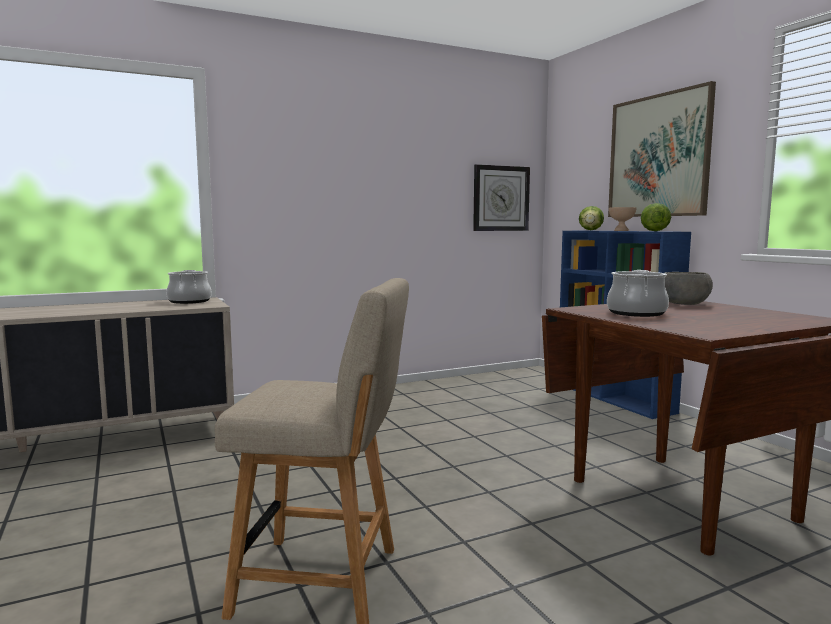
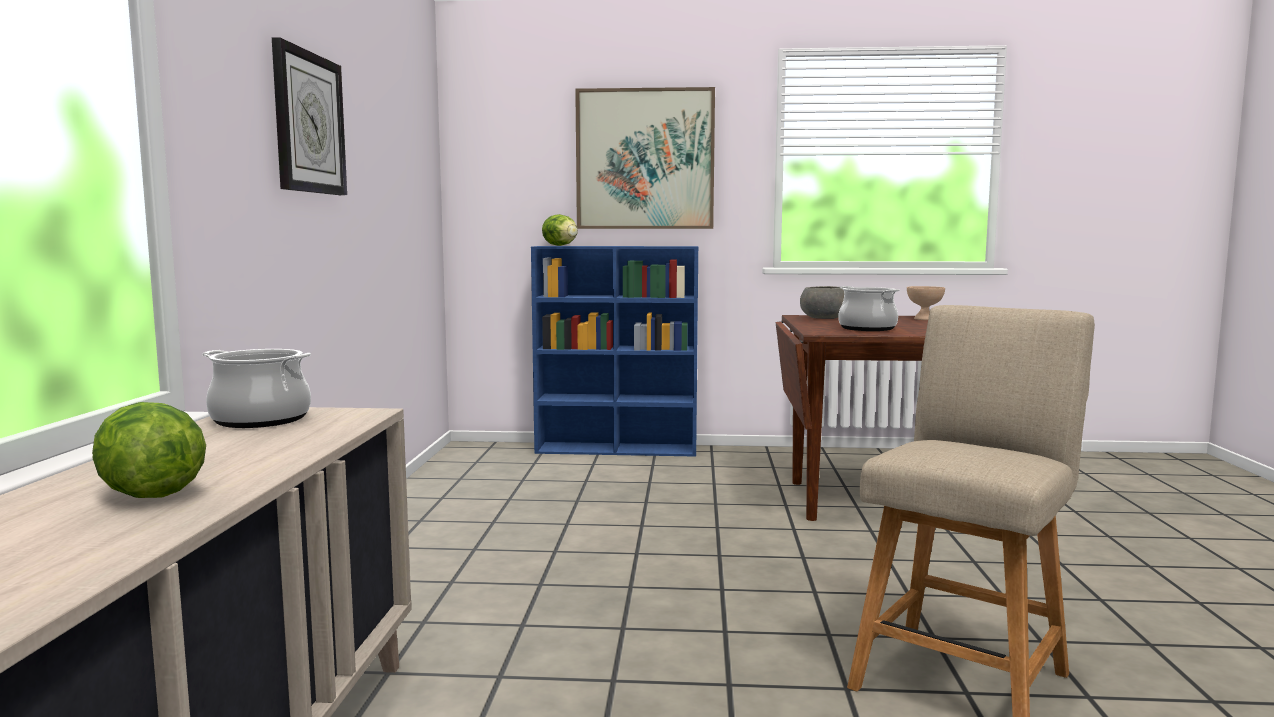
camera: 60 degrees left, 0 degrees up
(500, 198) = (420, 199): wall clock -> wall clock (308, 123)
(620, 230) = (623, 246): beige bowl -> beige bowl (923, 319)
(654, 231) = (668, 246): lettuce -> lettuce (150, 494)

